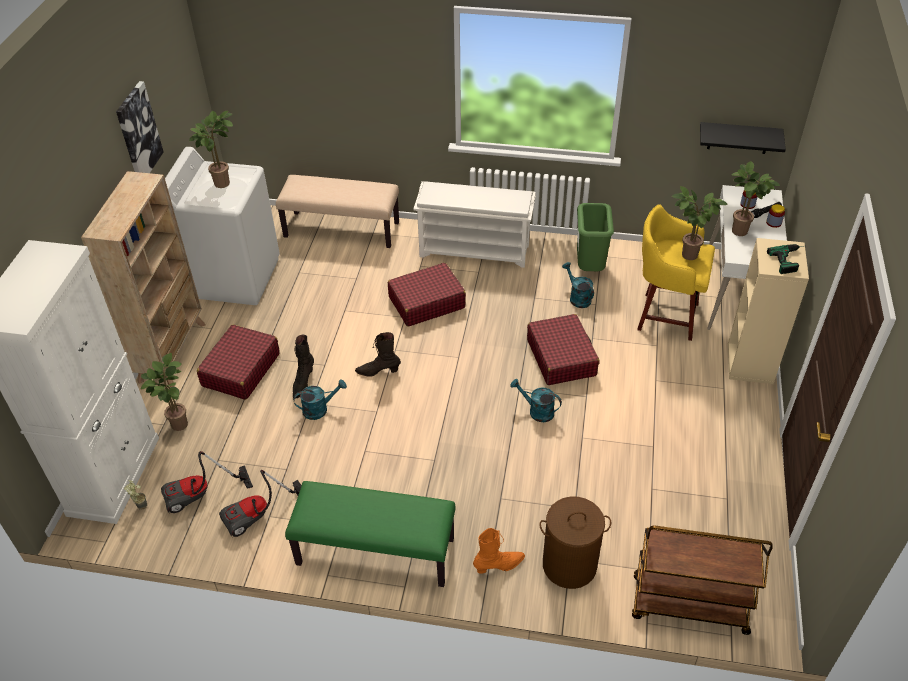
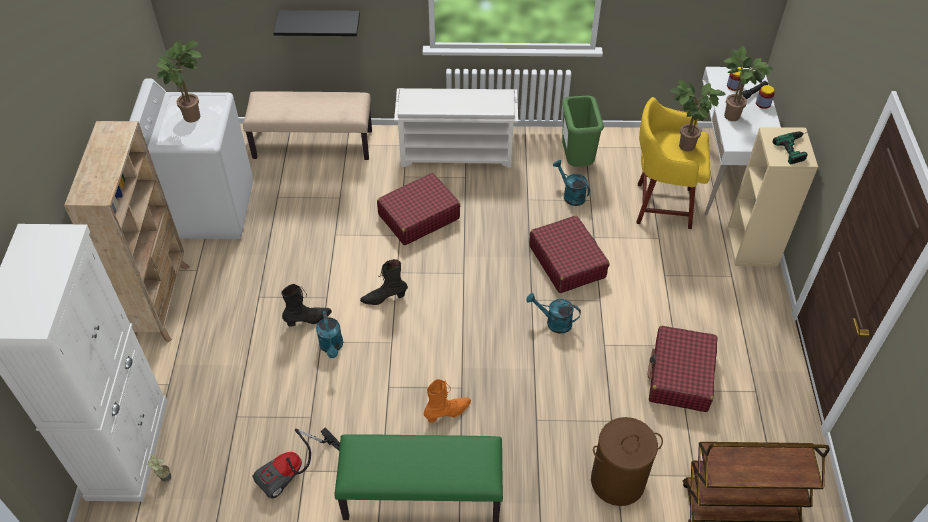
camera: 10 degrees left, 5 degrees up
(138, 132) = (100, 75): picture -> none
(177, 423) = (183, 380): potted plant -> none
(200, 496) = (226, 459): vacuum cleaner -> none
(240, 370) = (238, 313): red suitcase -> red suitcase (680, 376)
(303, 382) = (308, 320): black boot -> black boot turned 120 degrees counterclockwise
(320, 409) = (332, 347): turquoise watering can -> turquoise watering can turned 105 degrees clockwise
(499, 565) = (549, 491): orange boot -> orange boot (448, 413)
(738, 138) = (721, 19): black shelf -> black shelf (320, 22)

